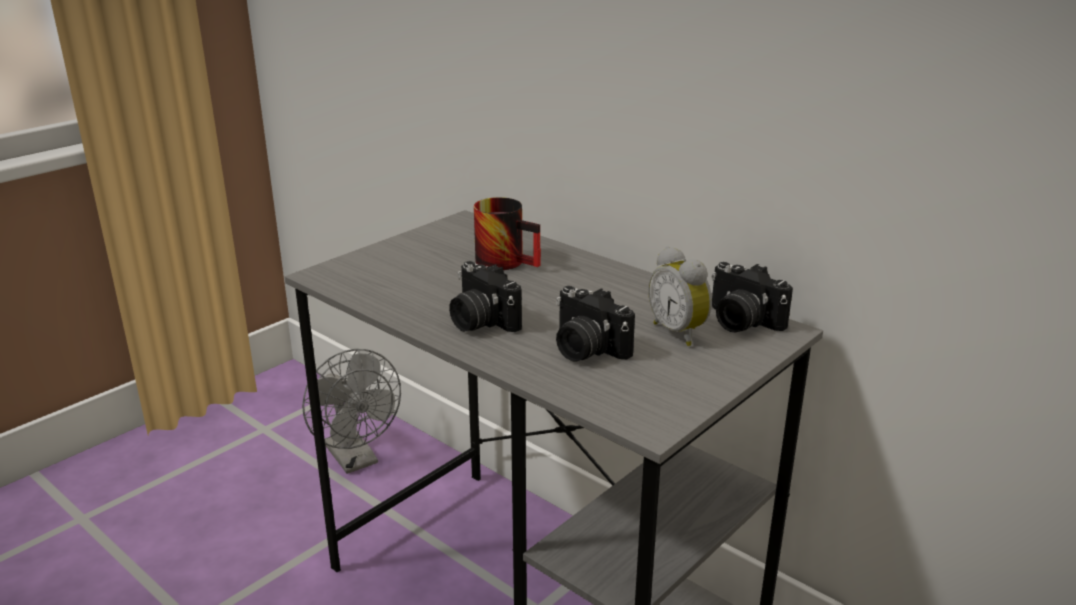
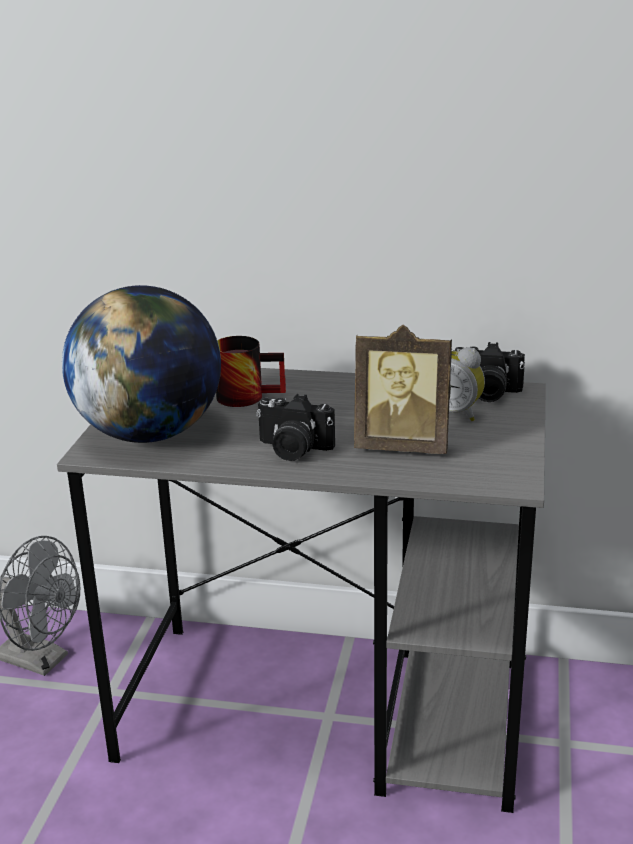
camera: 30 degrees left, 0 degrees up
(384, 272) = (149, 434): none -> globe
(585, 349) = (402, 446): camera -> picture frame

